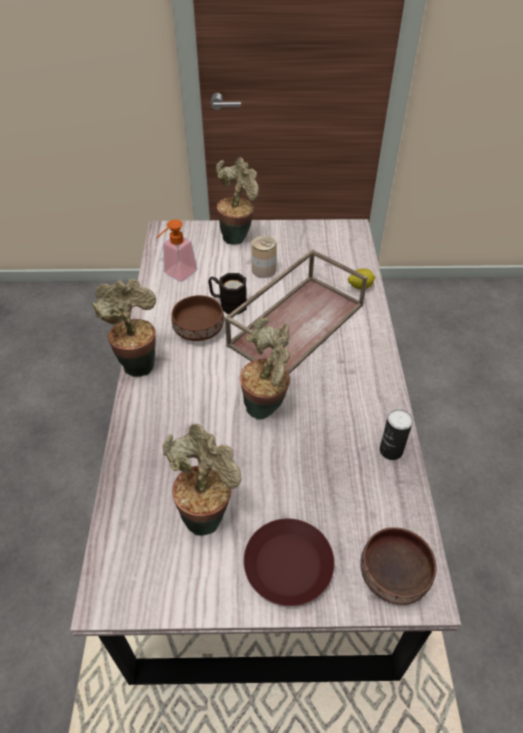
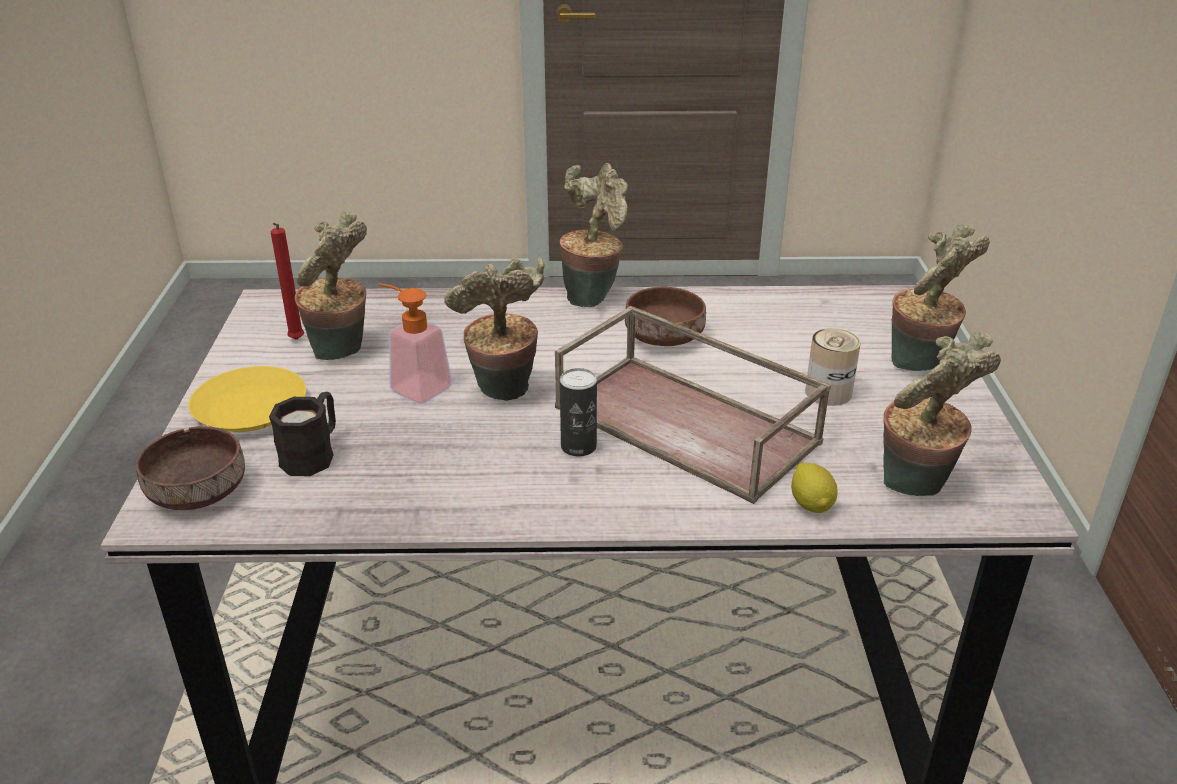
camera: 90 degrees right, 15 degrees down
(177, 275) = (787, 314): soap dispenser -> soap dispenser (414, 386)
(183, 554) = (296, 341): none -> red candle
(228, 303) = (728, 359): black mug -> black mug (313, 453)
(289, 565) = (249, 409): brown plate -> yellow plate
(343, 254) = (916, 488): none -> potted plant
(391, 450) = (399, 507): can -> can (578, 446)

